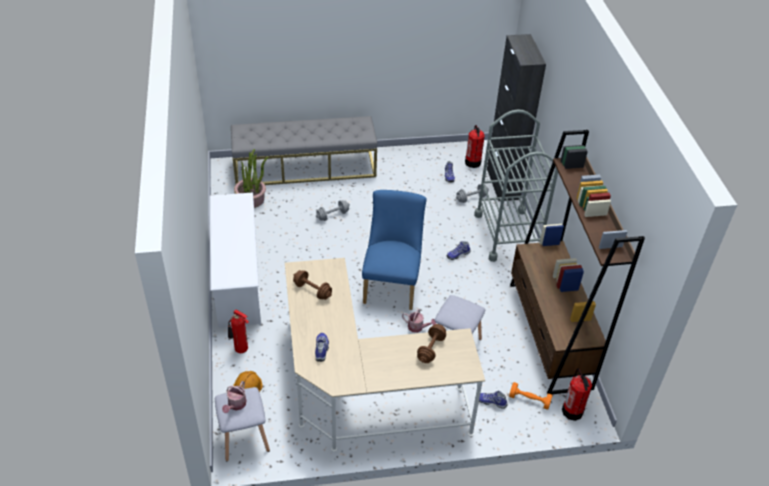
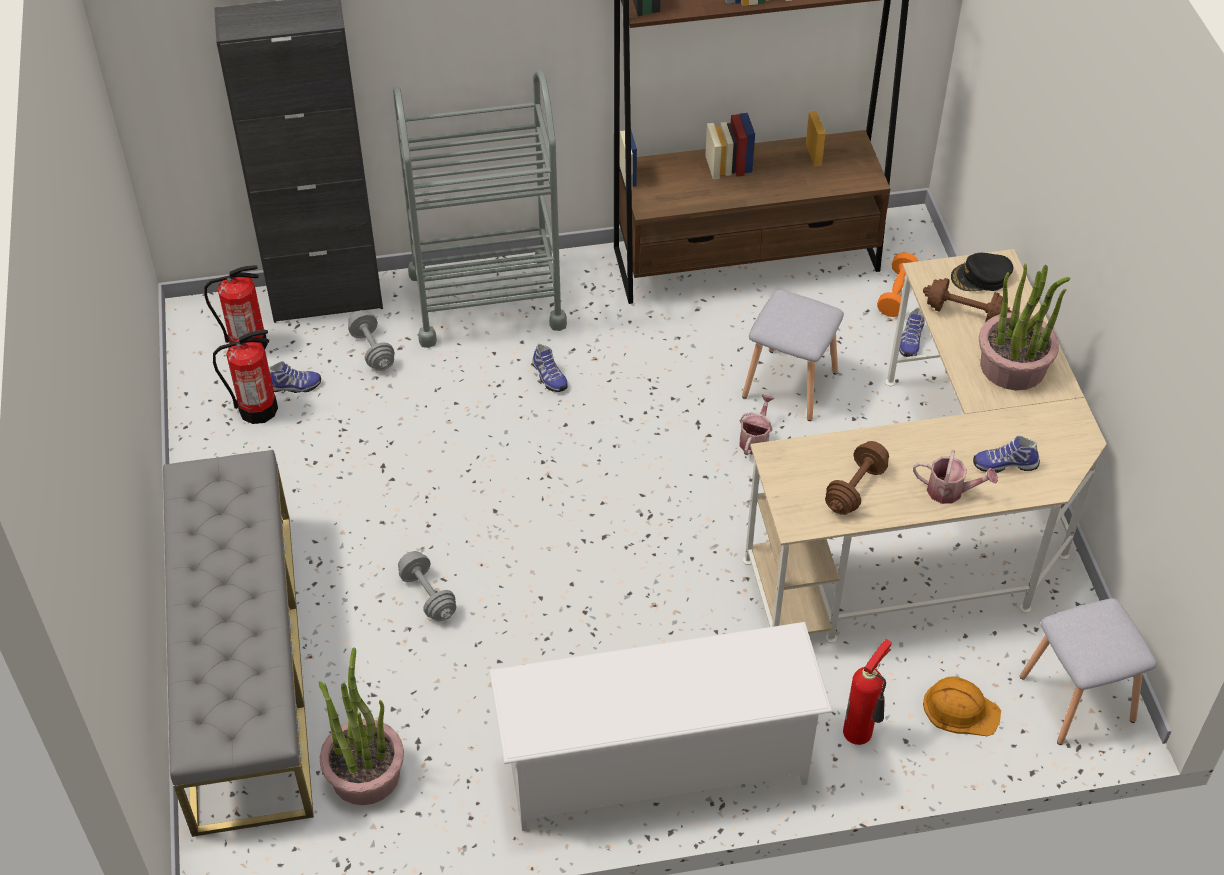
camera: 90 degrees left, 5 degrees up
(236, 405) = (1101, 641): watering can -> watering can (950, 491)
(390, 364) = (1013, 367): none -> potted plant
(392, 284) = (643, 481): blue chair -> none
(460, 360) = (981, 277): none -> black cap
(572, 411) = (907, 244): fire extinguisher -> fire extinguisher (257, 409)

